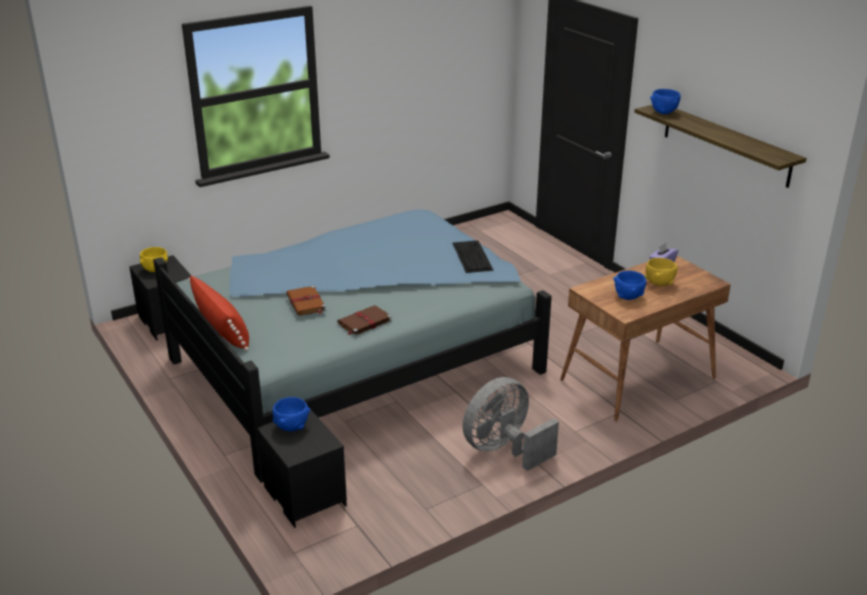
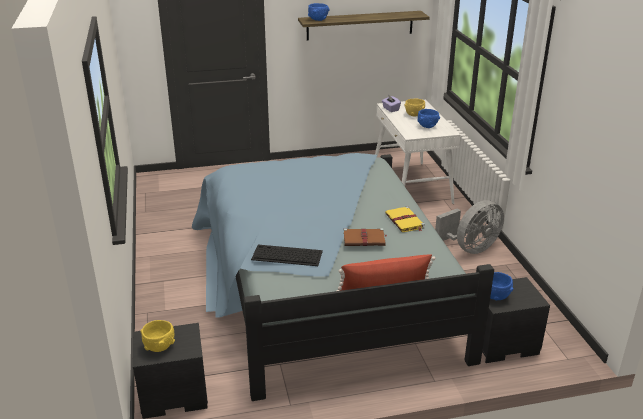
camera: 70 degrees left, 0 degrees up
(364, 322) = (405, 221): brown book -> yellow book
(471, 256) = (328, 162): keyboard -> keyboard (286, 255)
(504, 450) = (470, 248): grey fan -> grey fan turned 105 degrees counterclockwise
(637, 380) = (411, 186): brown desk -> white desk

